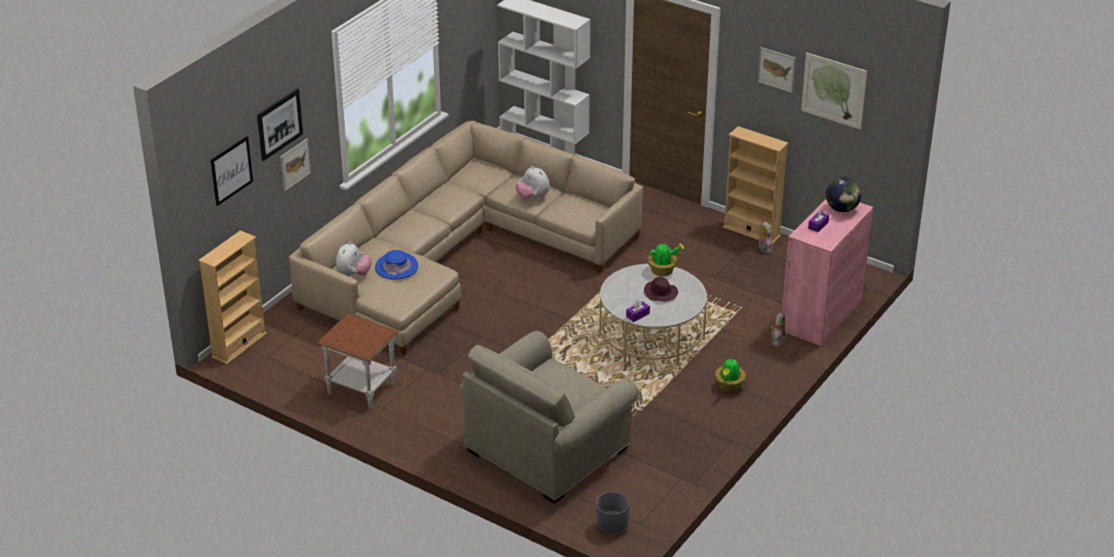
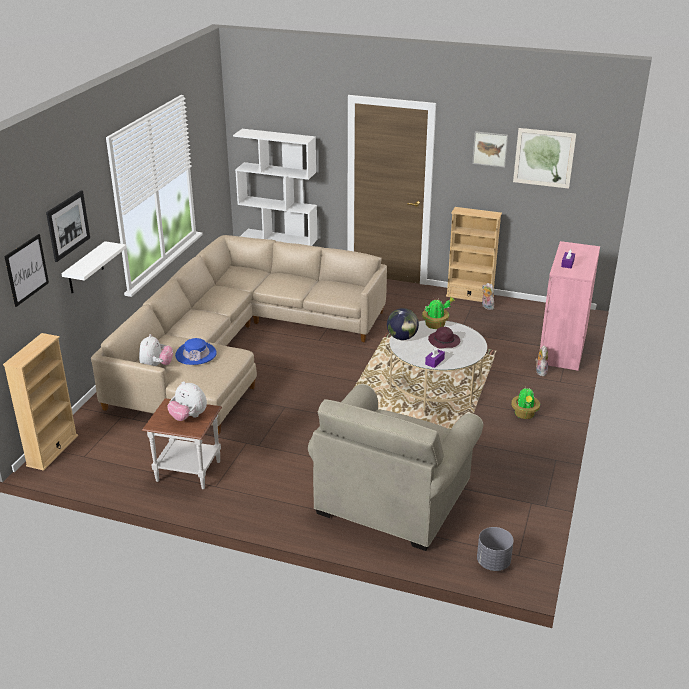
camera: 15 degrees left, 5 degrees down
(295, 164) = (85, 268): picture -> white shelf
(533, 197) = (294, 287): plush toy -> plush toy (188, 417)
(842, 209) = (577, 250): globe -> globe (402, 338)

